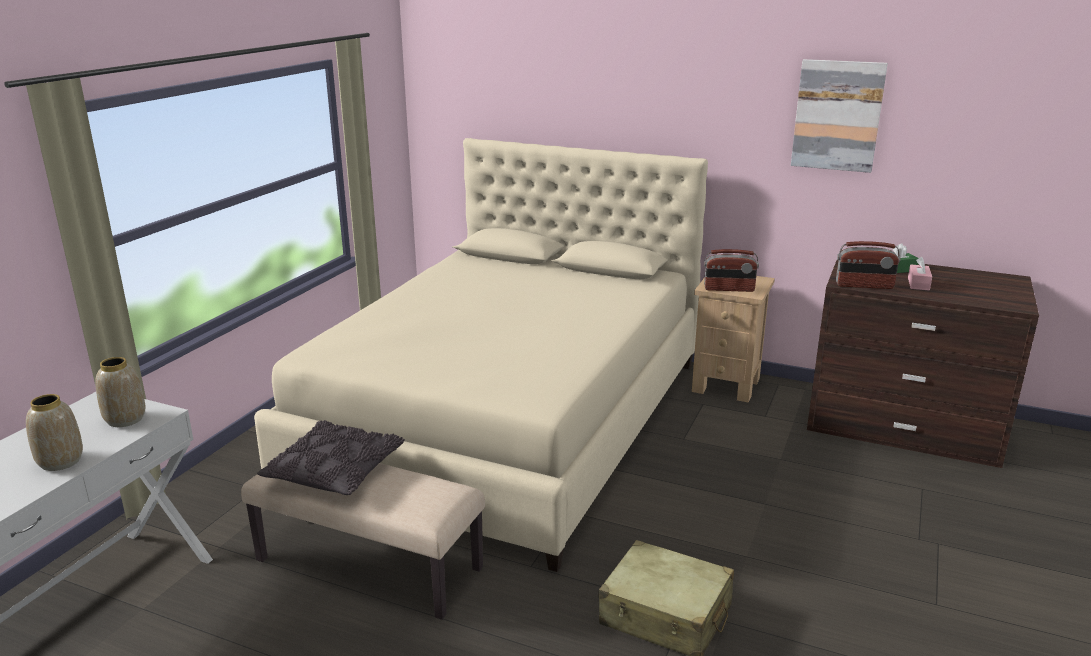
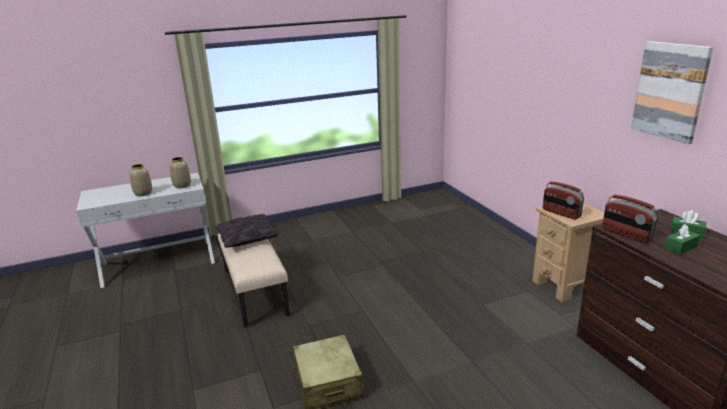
camera: 45 degrees right, 0 degrees up
(508, 420) = (404, 255): beige bed -> none
(918, 284) = (680, 247): pink tissue box -> green tissue box

